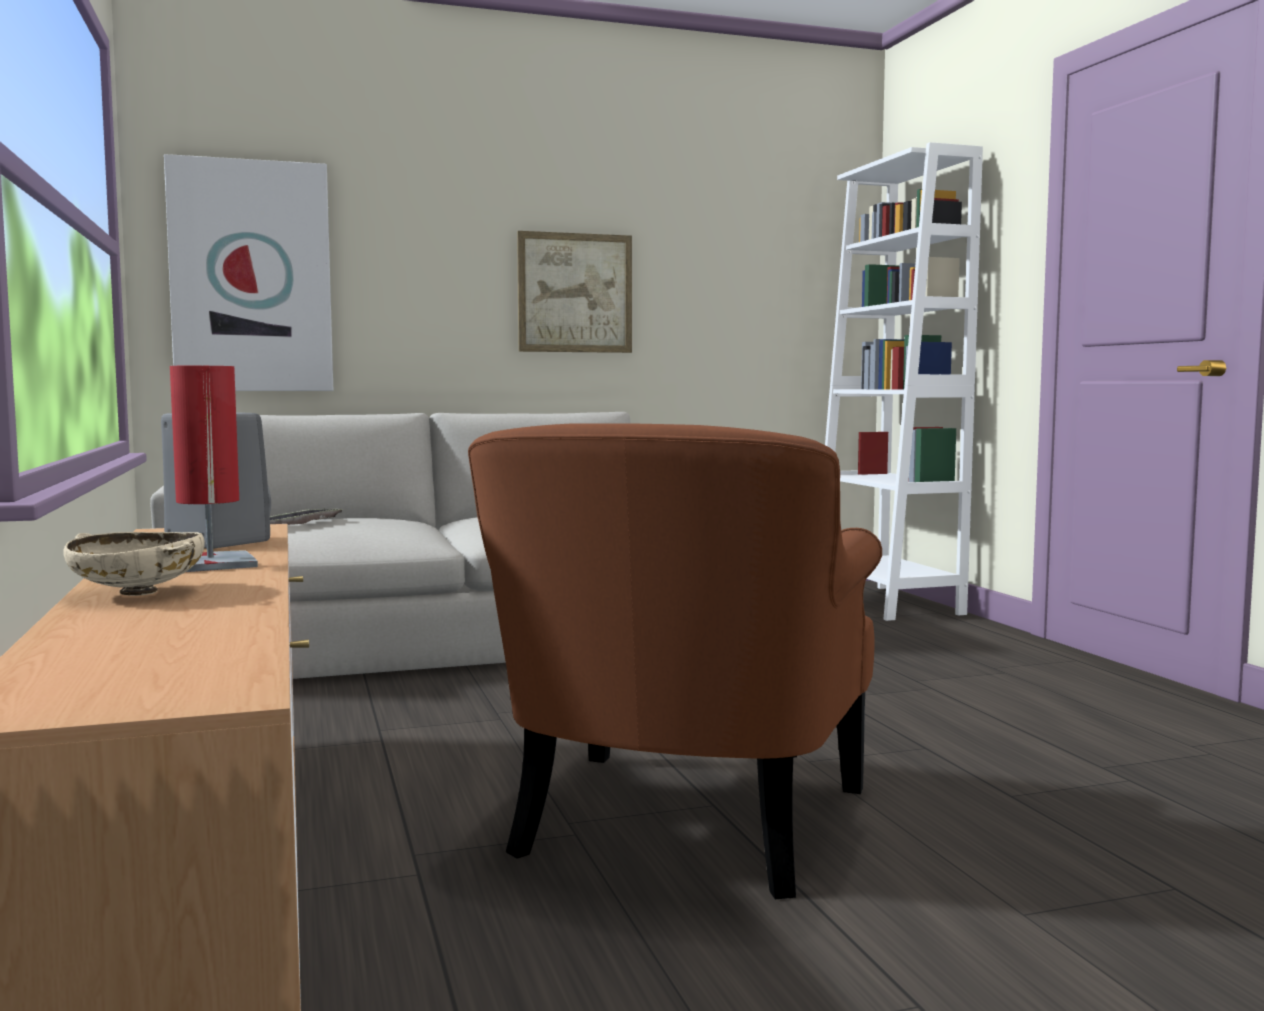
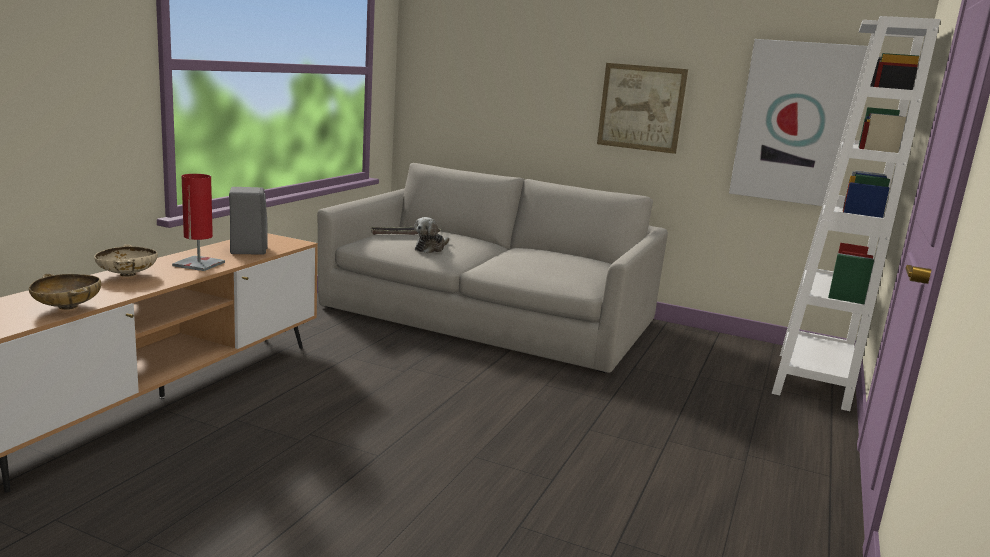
camera: 40 degrees right, 10 degrees up
(223, 637) = (67, 307): none -> beige bowl
(251, 277) = (452, 84): picture -> picture (795, 123)
(369, 533) = (430, 248): none -> plush toy
(684, 822) = (347, 456): brown armchair -> none

